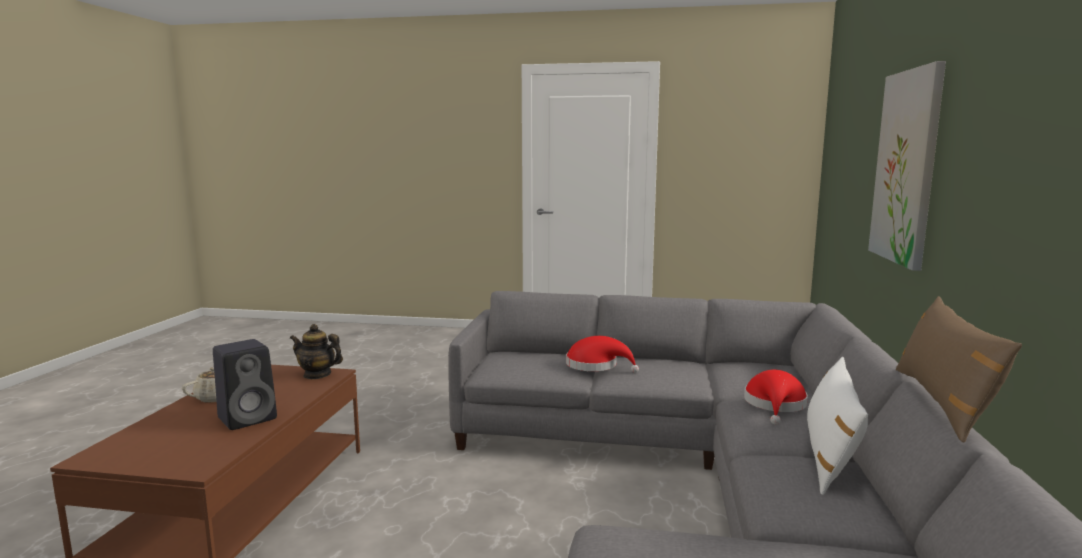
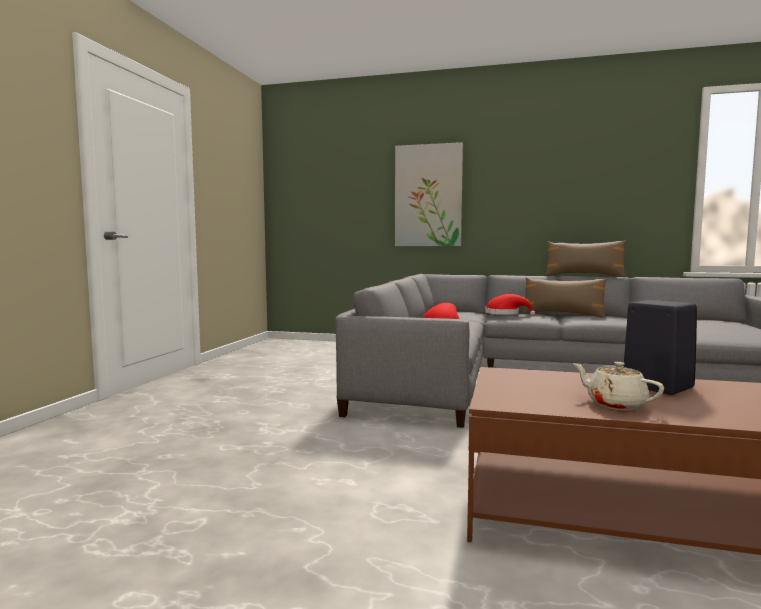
camera: 85 degrees left, 5 degrees down
(317, 375) = (507, 376): teapot -> none
(830, 455) = (562, 315): white pillow -> brown pillow

